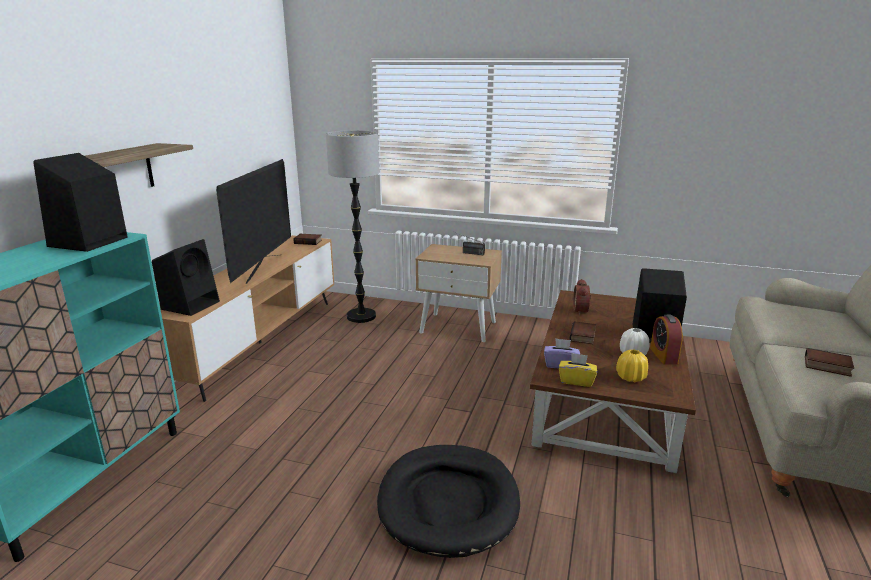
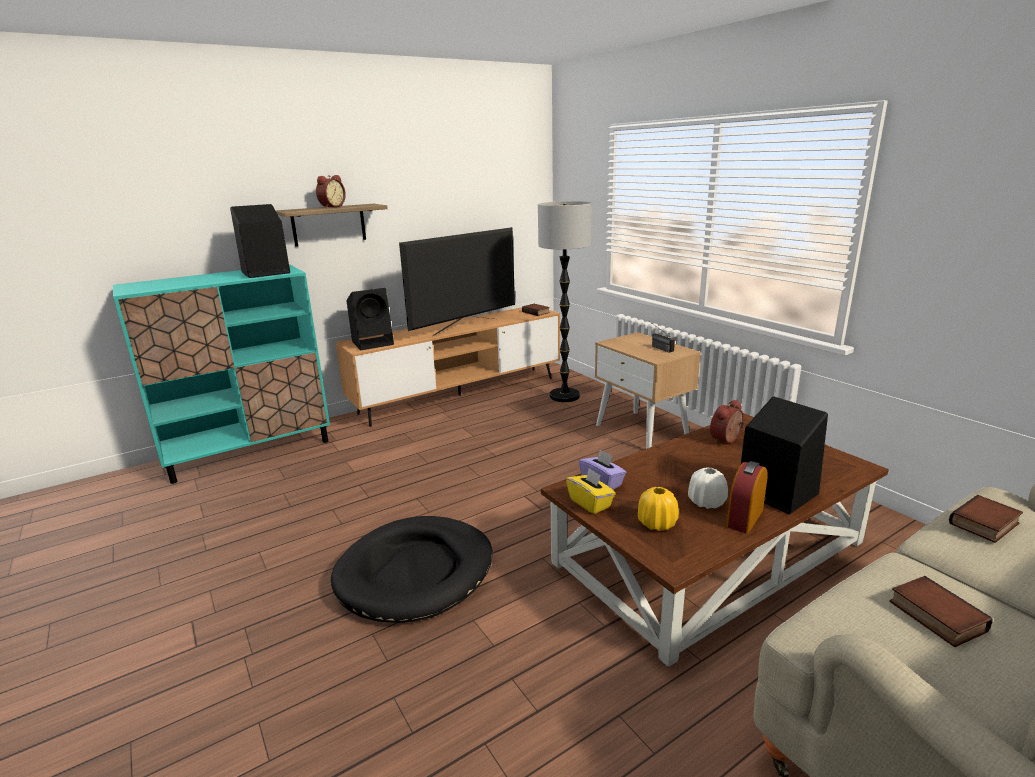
camera: 40 degrees right, 0 degrees up
(126, 151) = (331, 207): none -> alarm clock
(583, 336) = (679, 465): book -> book (985, 524)

